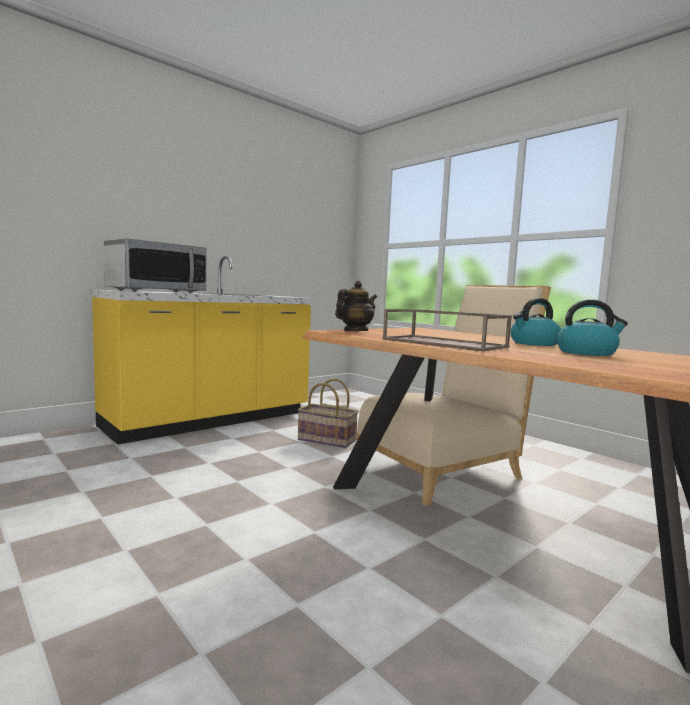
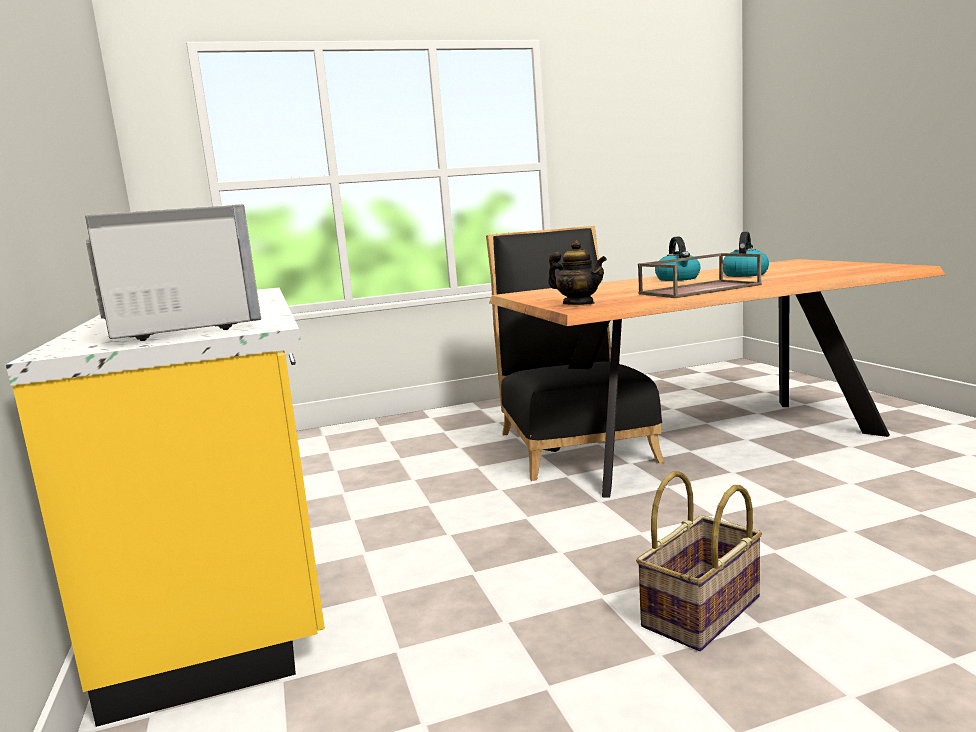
camera: 65 degrees left, 5 degrees up
(326, 440) = (436, 487): basket -> basket (703, 613)
(355, 331) = (578, 304): teapot -> teapot turned 150 degrees clockwise
(444, 468) = (573, 443): beige chair -> black chair

